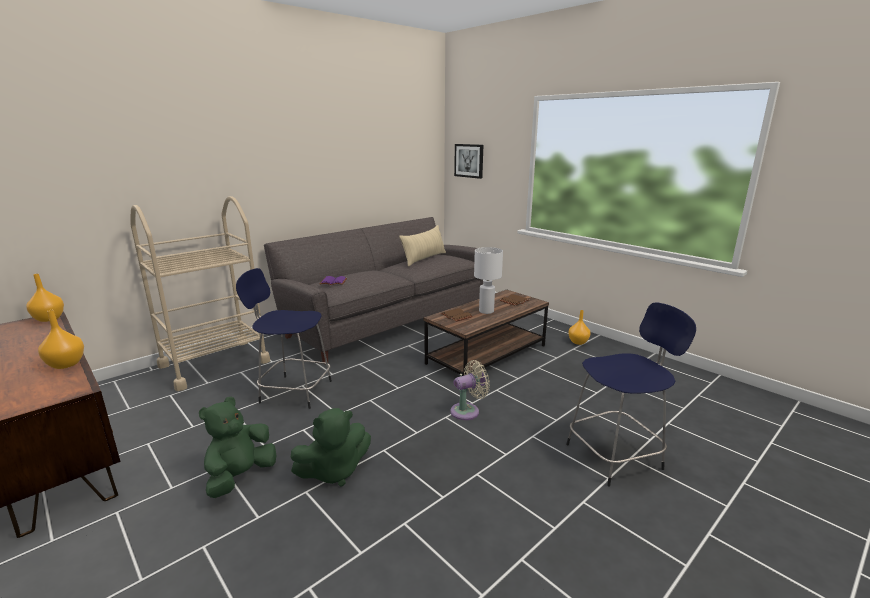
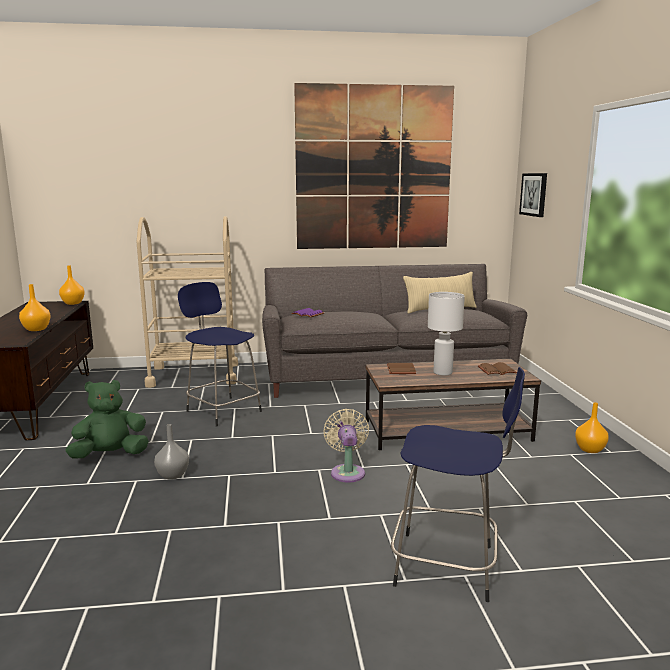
camera: 35 degrees right, 5 degrees down
(334, 471) = (172, 475): green plush toy -> grey vase
(347, 142) = (374, 168): none -> picture
(467, 411) = (347, 472): beige fan -> beige fan turned 105 degrees counterclockwise

